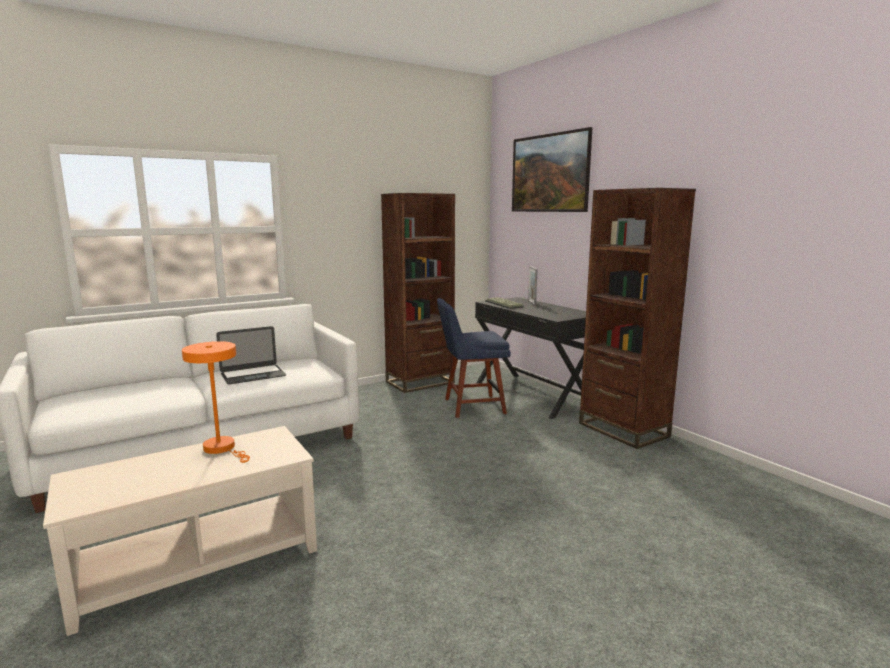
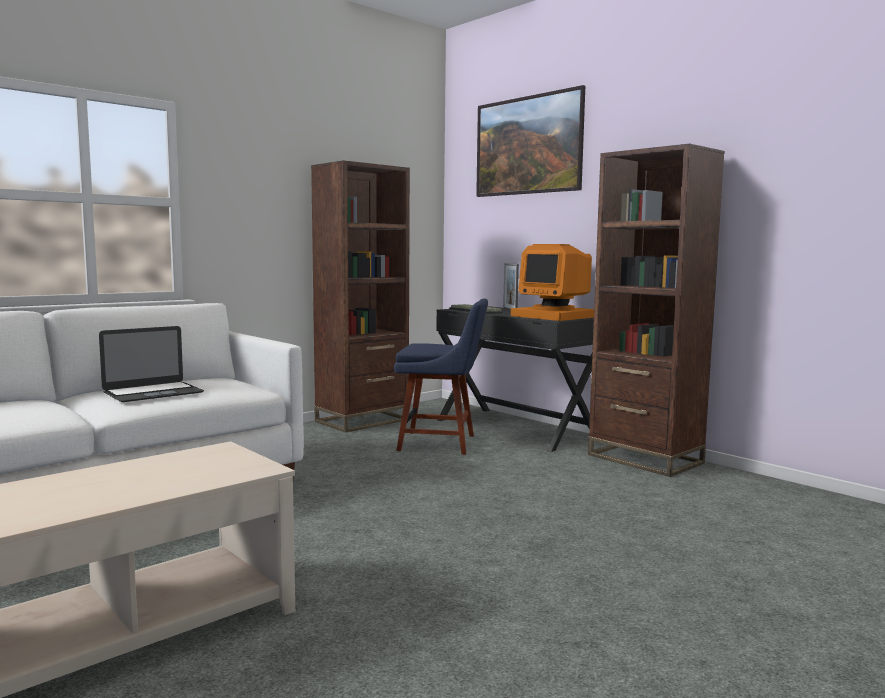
camera: 10 degrees left, 5 degrees down
(222, 448) = (152, 466): orange table lamp -> none
(471, 406) = (441, 443): blue chair -> blue chair turned 150 degrees counterclockwise
(561, 313) = (555, 316): none -> monitor

